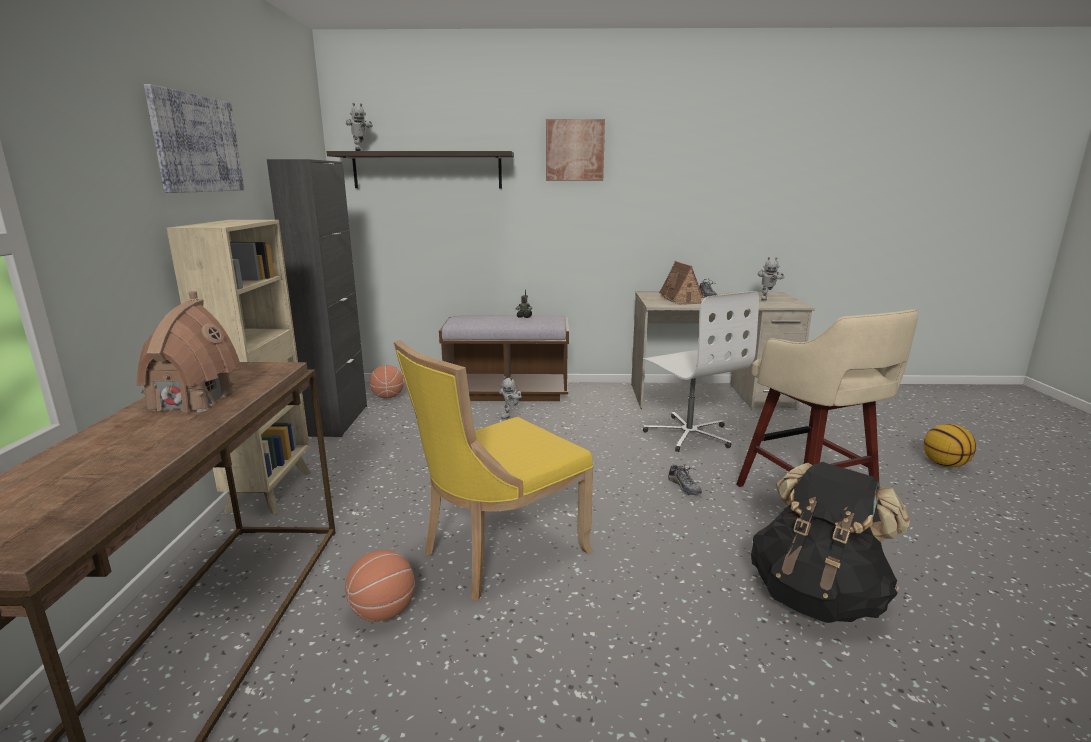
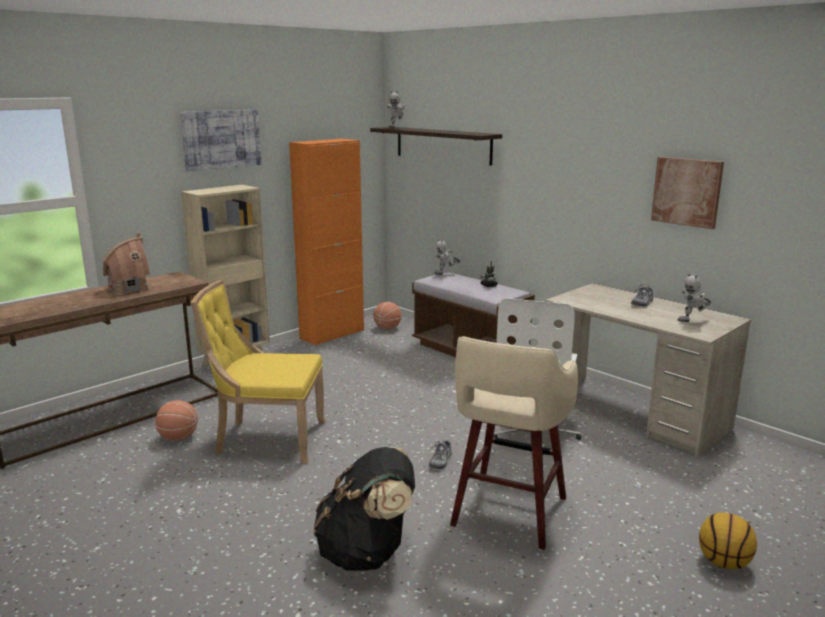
camera: 45 degrees right, 0 degrees up
(337, 420) = (332, 334): black cabinet -> orange cabinet
(511, 416) = (436, 369): toy robot -> toy robot (445, 274)
(574, 150) = (549, 135): picture -> picture (687, 192)
(681, 300) = (603, 300): toy house -> none

